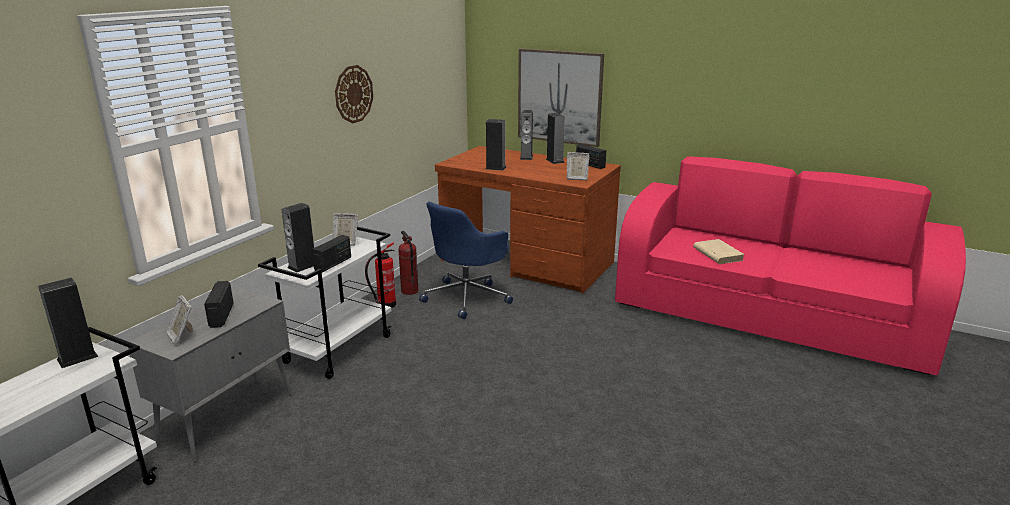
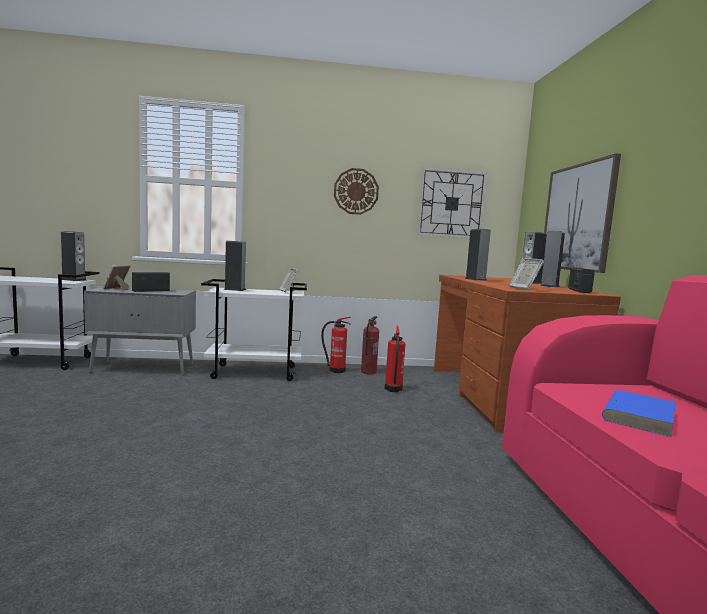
camera: 55 degrees right, 15 degrees down
(333, 264) = (247, 292): radio -> none
(424, 83) = (451, 204): none -> wall clock
(467, 297) = (393, 390): blue office chair -> fire extinguisher
(717, 254) = (638, 416): beige book -> blue book

